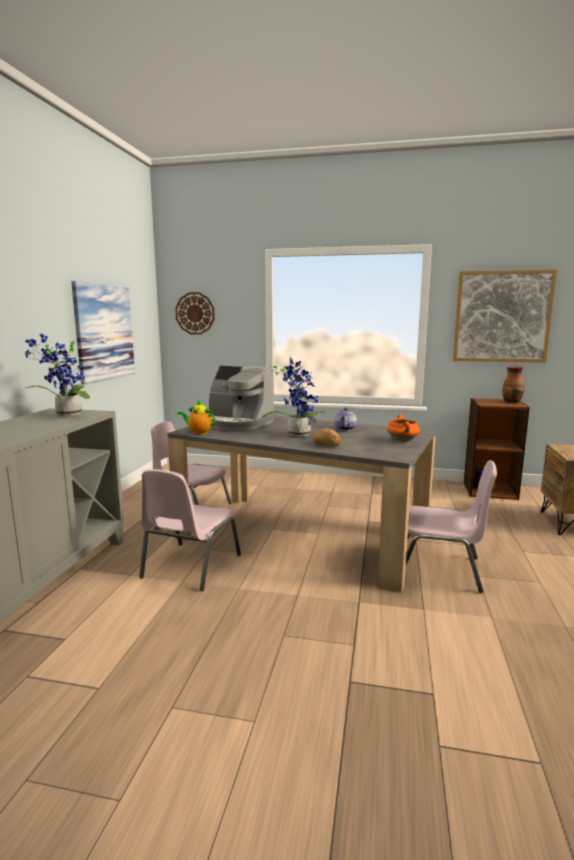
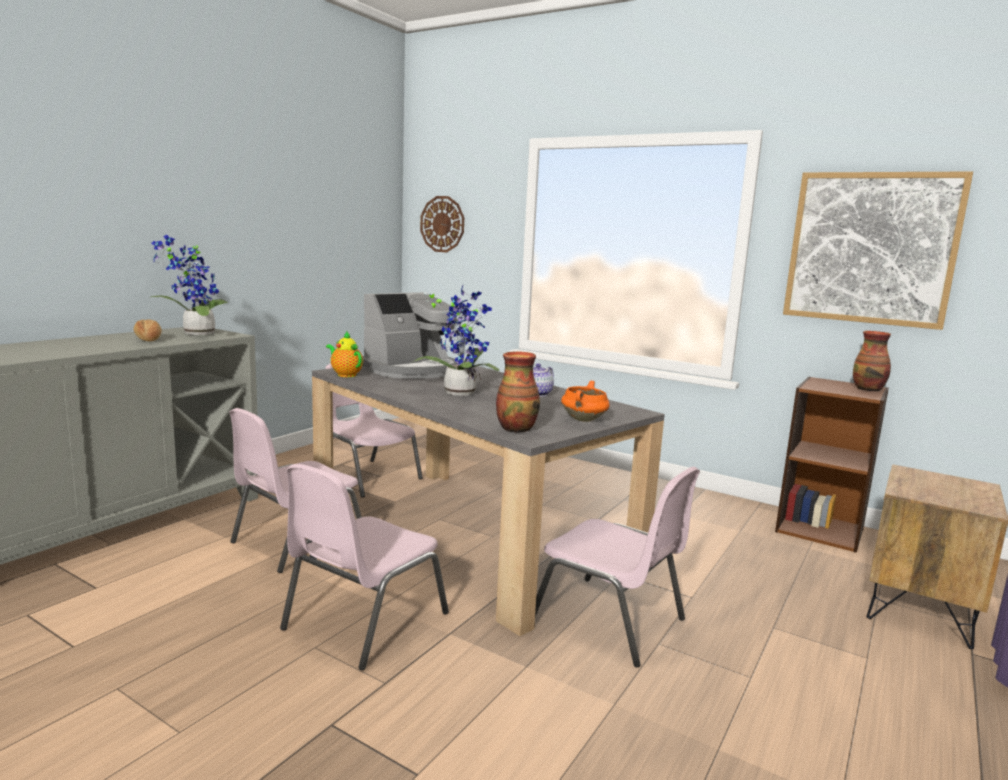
camera: 20 degrees right, 0 degrees up
(104, 332) = (302, 241): picture -> none
(237, 423) = (412, 370): coffee machine -> coffee machine turned 90 degrees counterclockwise
(296, 609) = (362, 621): none -> pink chair
(326, 445) = (469, 409): bread -> bread (148, 340)
(377, 452) = (516, 429): none -> vase

